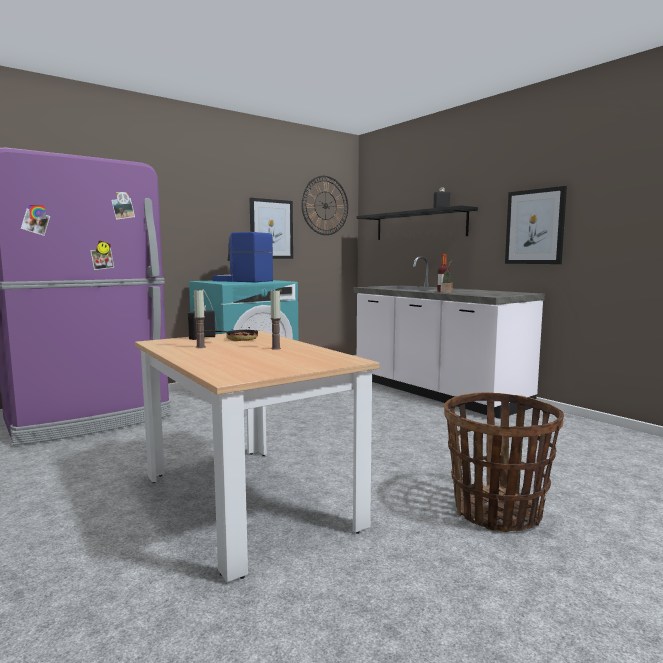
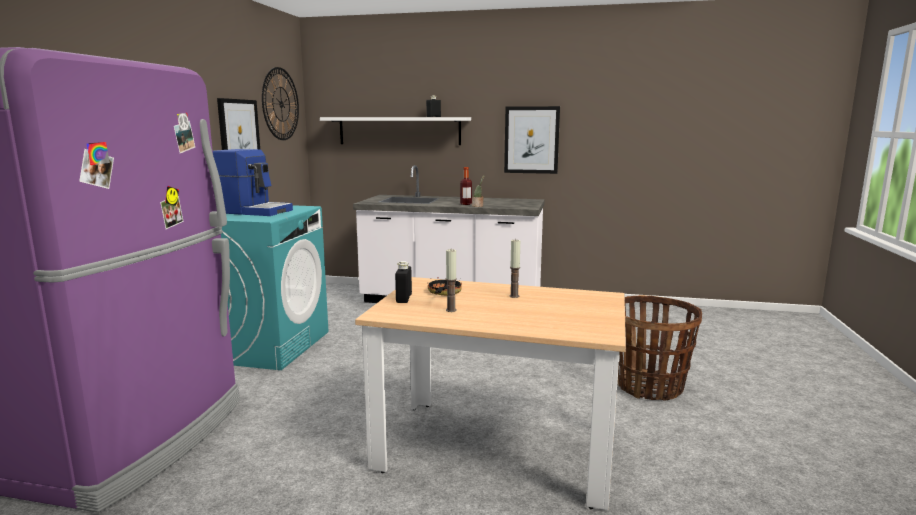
camera: 40 degrees left, 5 degrees up
(243, 281) = (252, 211): coffee machine -> coffee machine turned 150 degrees counterclockwise
(419, 225) = (399, 131): black shelf -> white shelf

